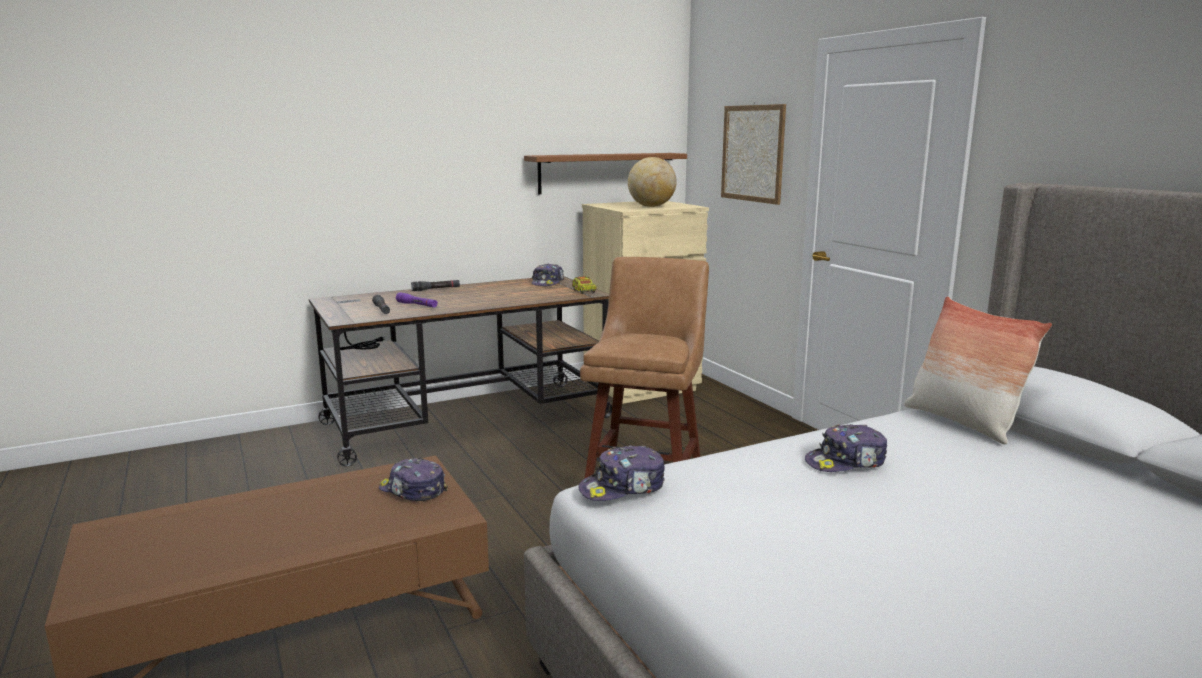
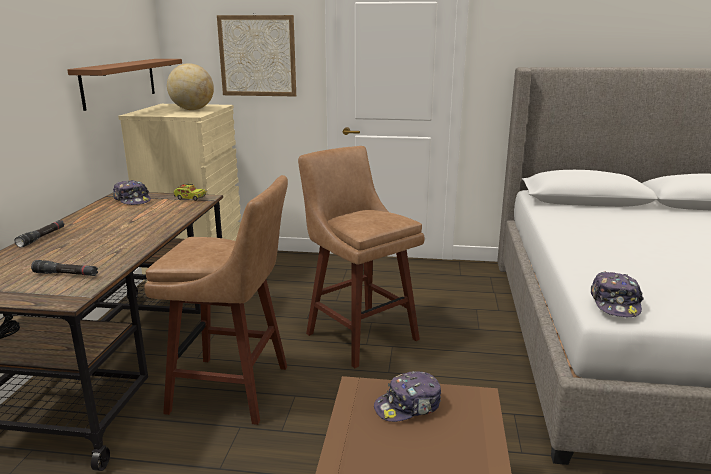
camera: 55 degrees left, 5 degrees up
(417, 305) = (88, 257): purple flashlight -> none
(482, 469) = (234, 389): none -> brown stool
(846, 462) = (605, 244): cap -> none
(962, 422) = (565, 209): pillow -> none

